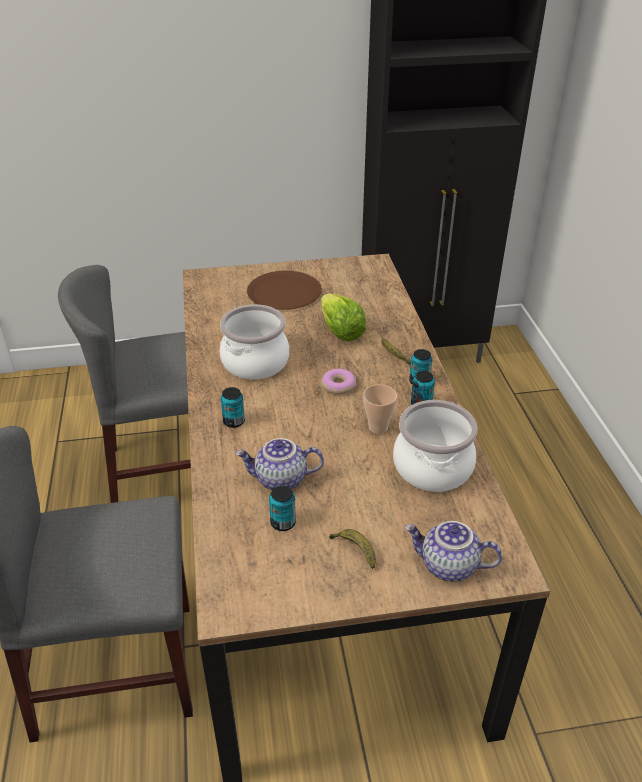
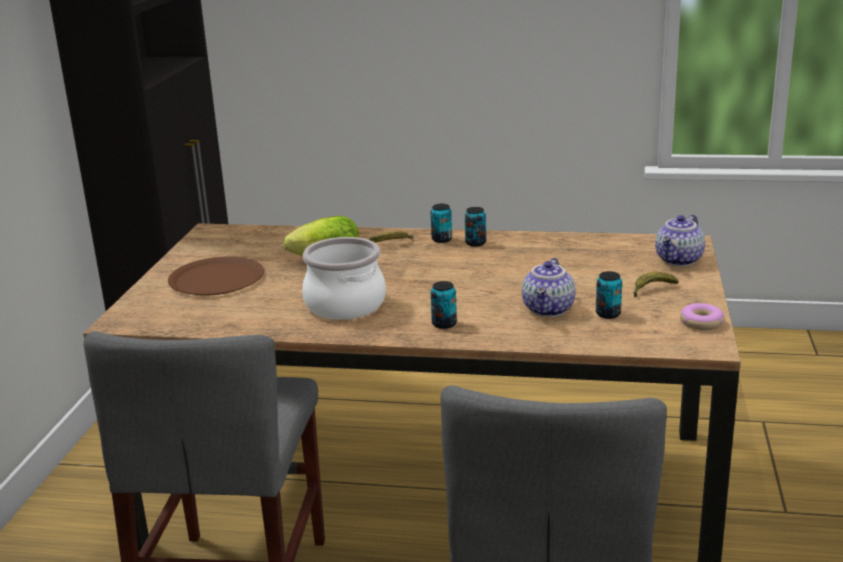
camera: 70 degrees left, 15 degrees down
(338, 386) = (421, 271): donut -> donut (701, 323)
(378, 427) = (497, 263): cup -> none
(433, 467) = (563, 250): cooking pot -> none

